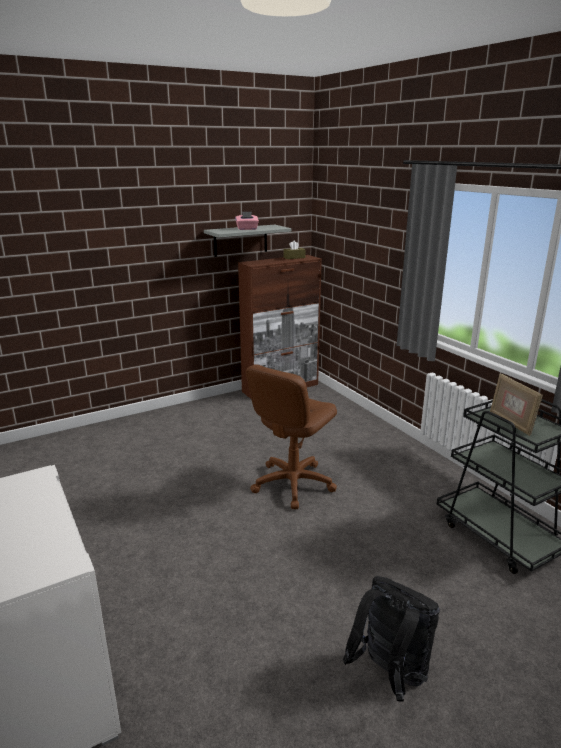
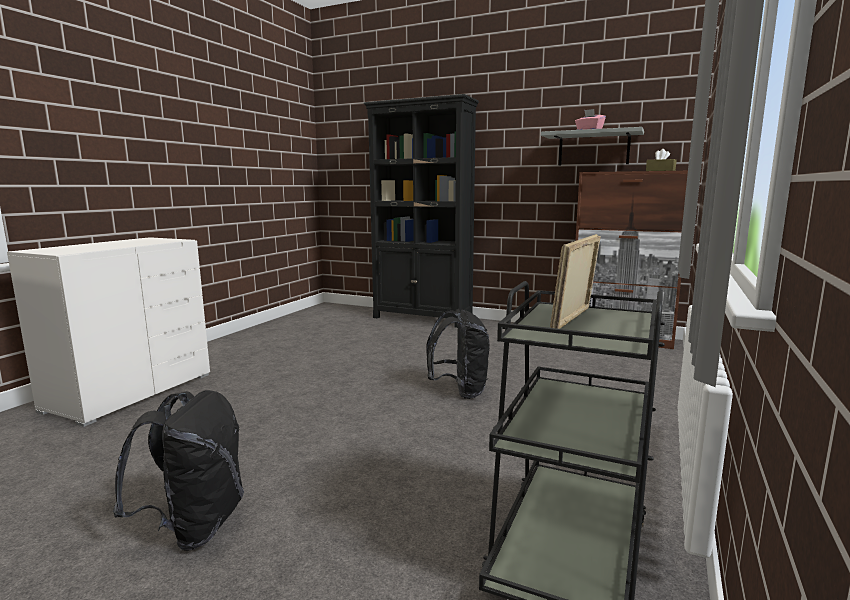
camera: 55 degrees right, 10 degrees down
(111, 430) = (423, 318): none -> black bookcase
(292, 484) = (459, 391): brown office chair -> black backpack

